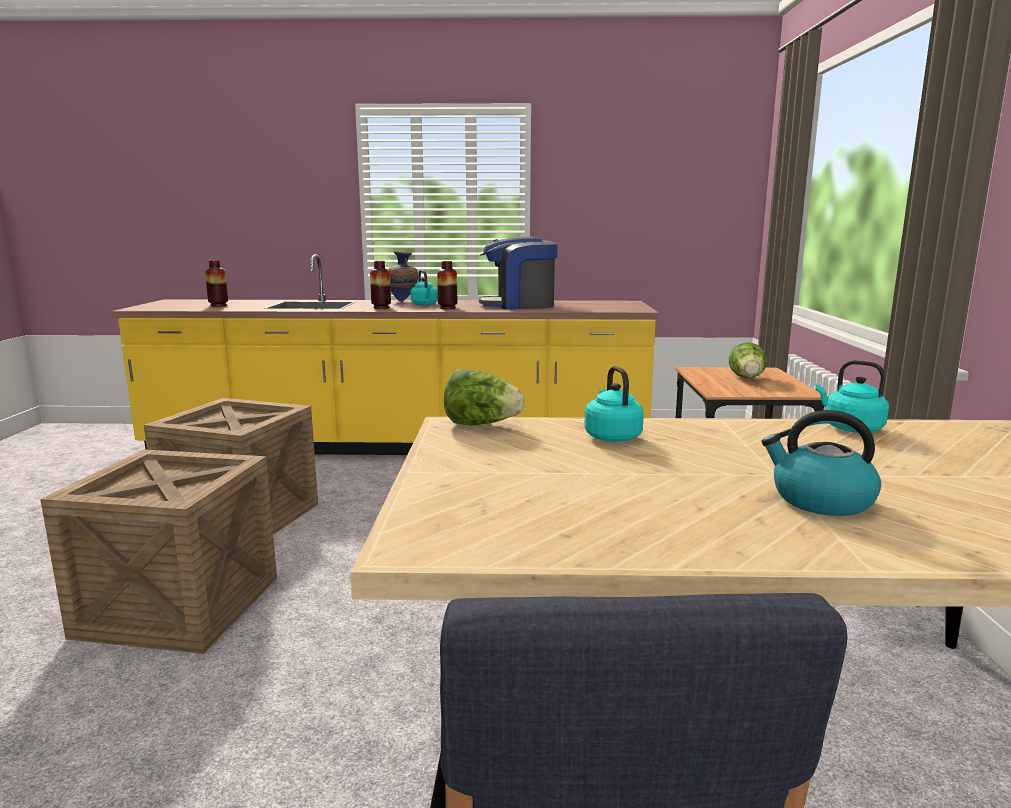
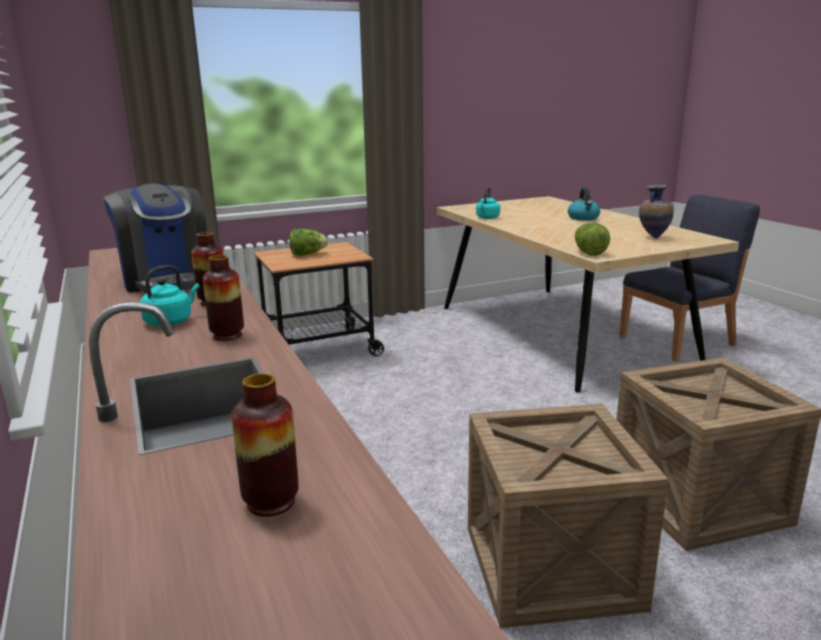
camera: 115 degrees left, 5 degrees up
(403, 301) = (118, 344): vase -> vase (653, 237)
(611, 436) = (563, 237): turquoise kettle -> none

